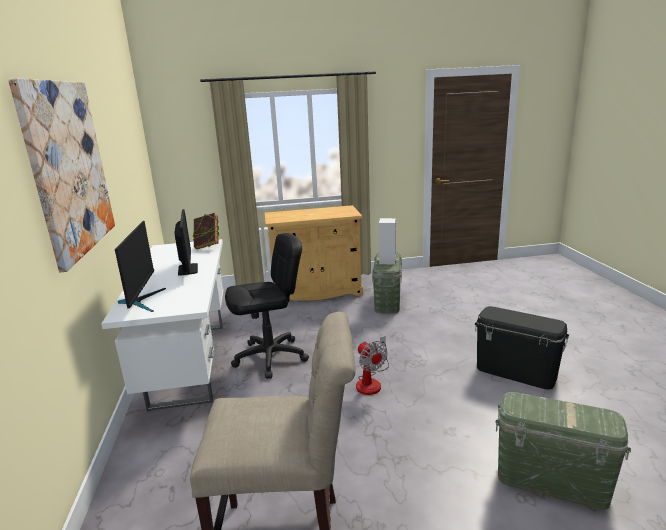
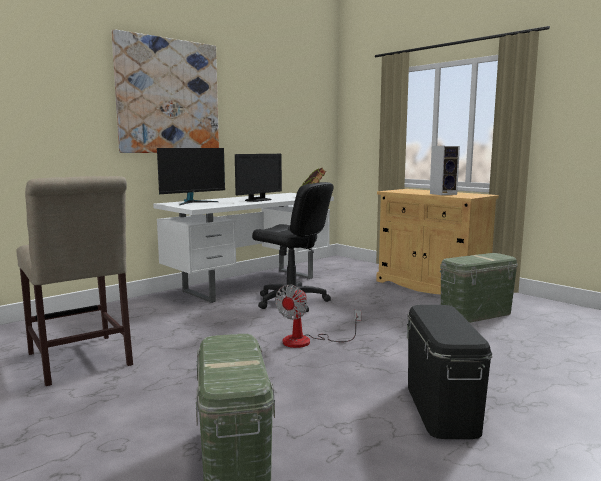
camera: 55 degrees right, 10 degrees down
(387, 261) = (477, 258): speaker -> speaker (443, 194)

